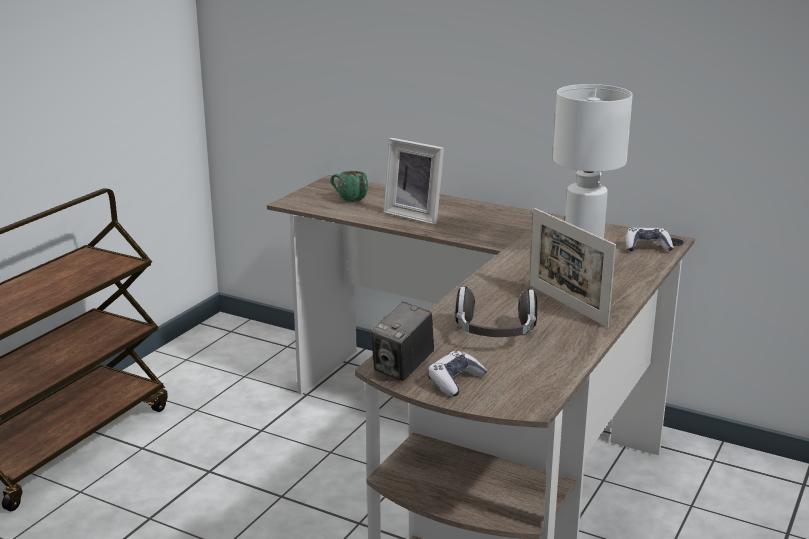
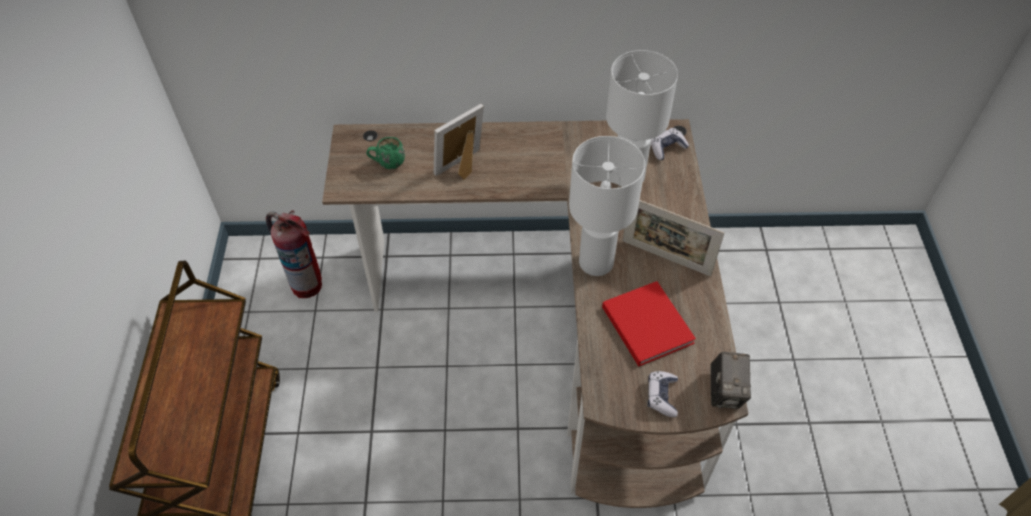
camera: 30 degrees left, 30 degrees up
(254, 358) = (306, 284): none -> fire extinguisher
(403, 368) = (616, 398): camera -> camera (725, 392)
(416, 215) = (463, 168): picture frame -> picture frame turned 135 degrees clockwise
(485, 290) = (596, 262): none -> white table lamp
(495, 335) = (646, 322): headphones -> red book

